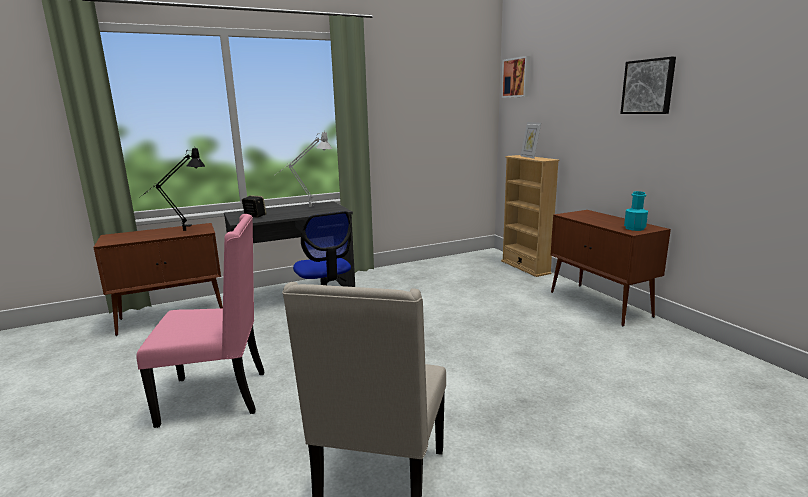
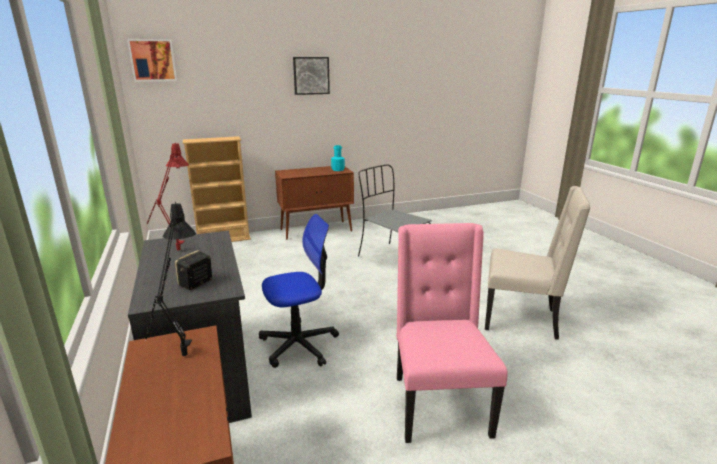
camera: 85 degrees left, 5 degrees up
(306, 208) = (176, 253): grey table lamp -> red table lamp
(529, 157) = (209, 139): picture frame -> none
(549, 361) = (392, 257): none -> grey chair

